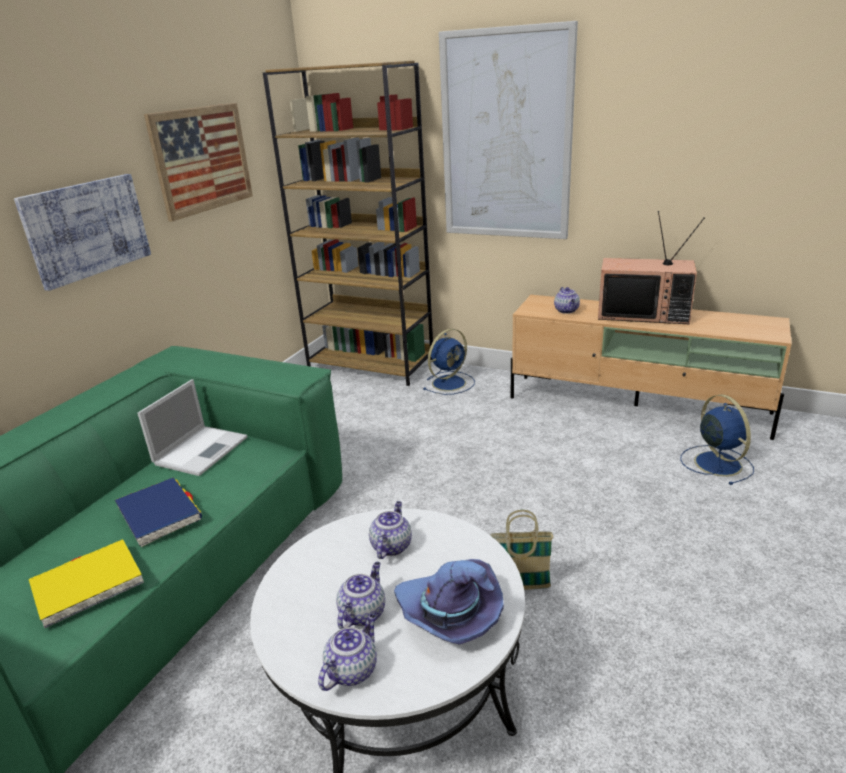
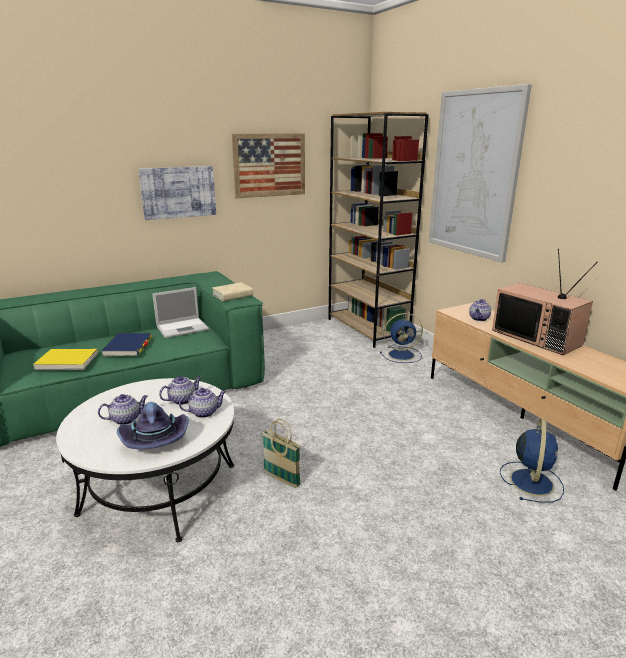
camera: 35 degrees right, 5 degrees down
(271, 373) = (232, 295): none -> beige book
(352, 669) = (87, 437): teapot -> teapot (204, 412)

